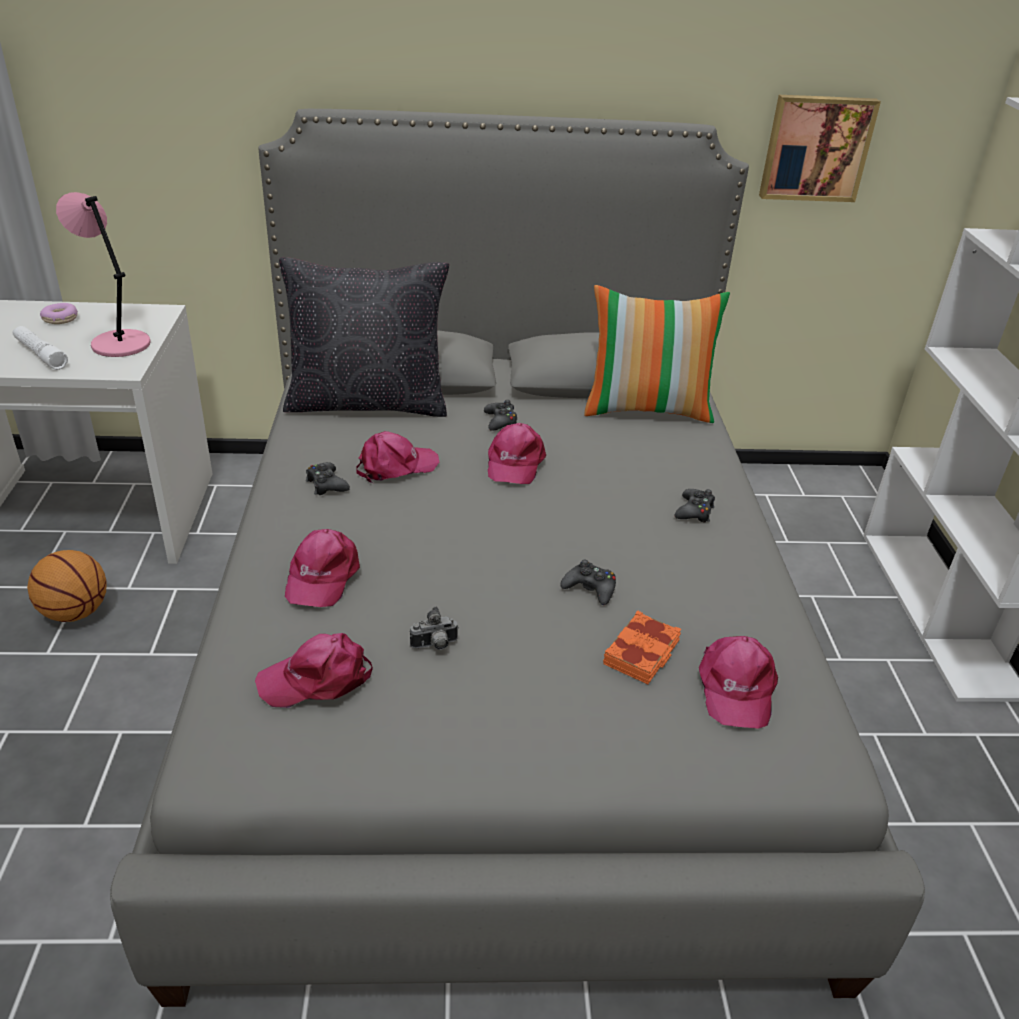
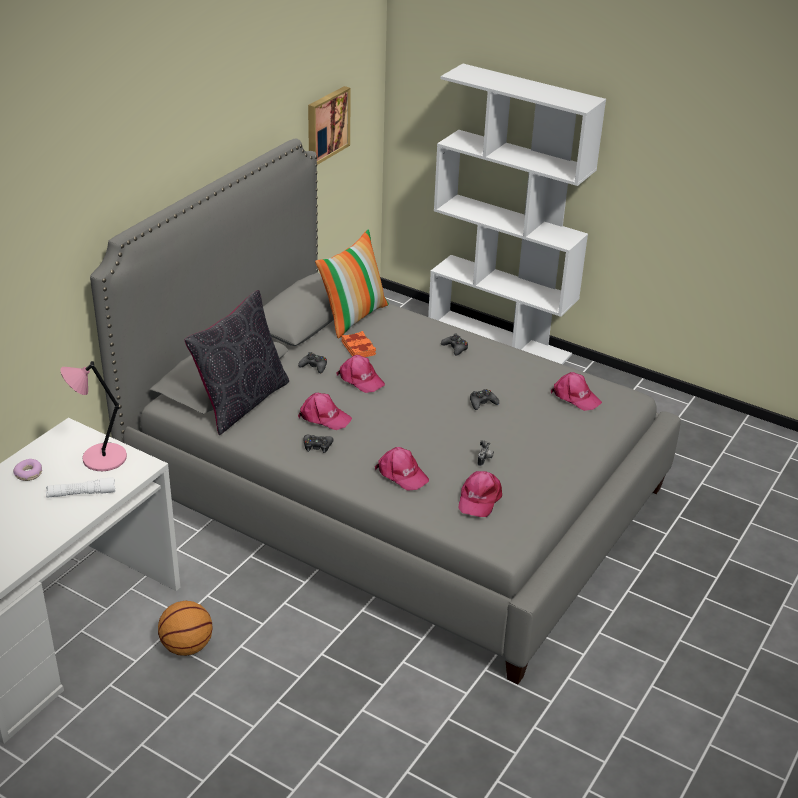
camera: 55 degrees left, 0 degrees up
(395, 466) = (324, 417): pink cap -> pink cap turned 105 degrees clockwise
(642, 653) = (536, 409): orange book -> orange book (359, 348)

